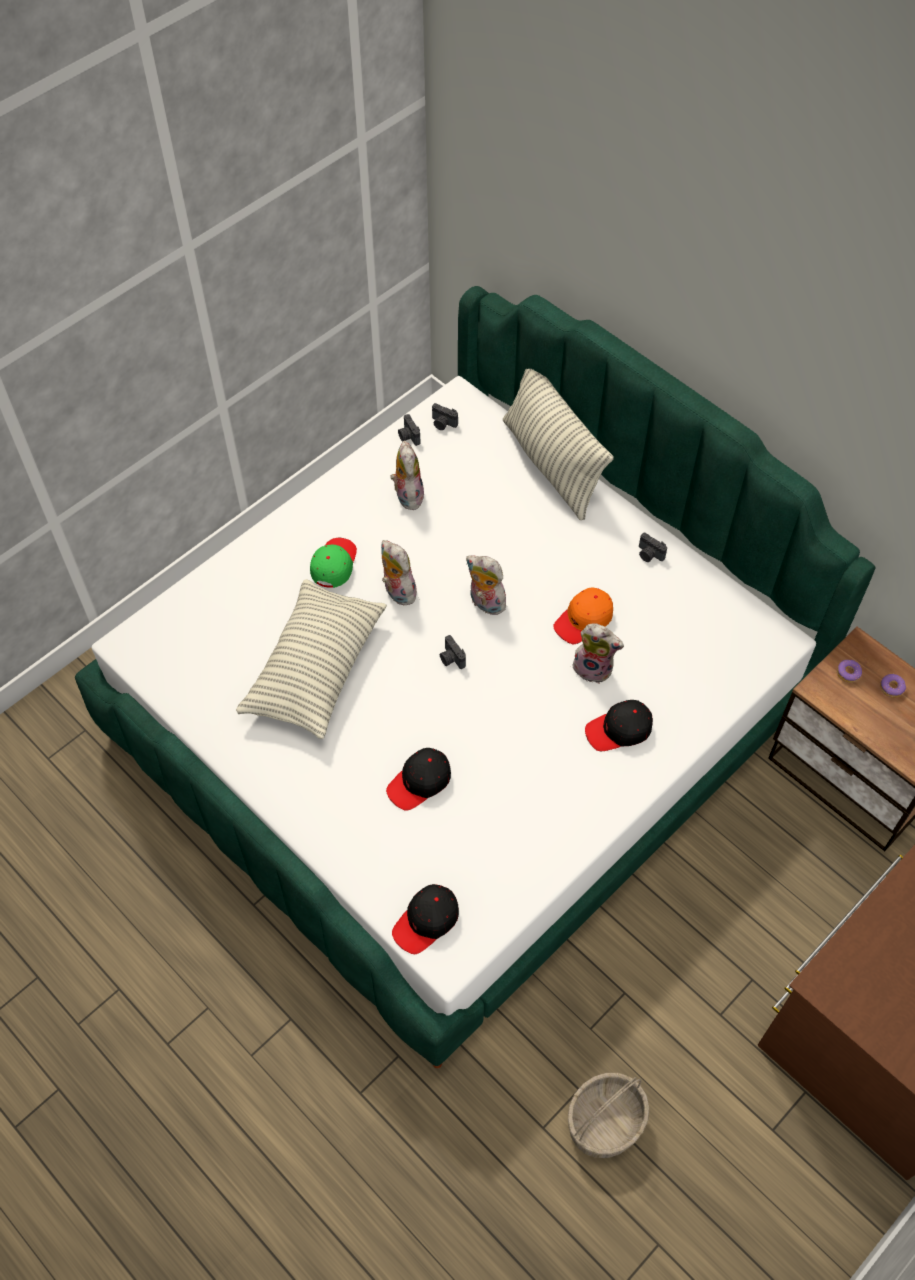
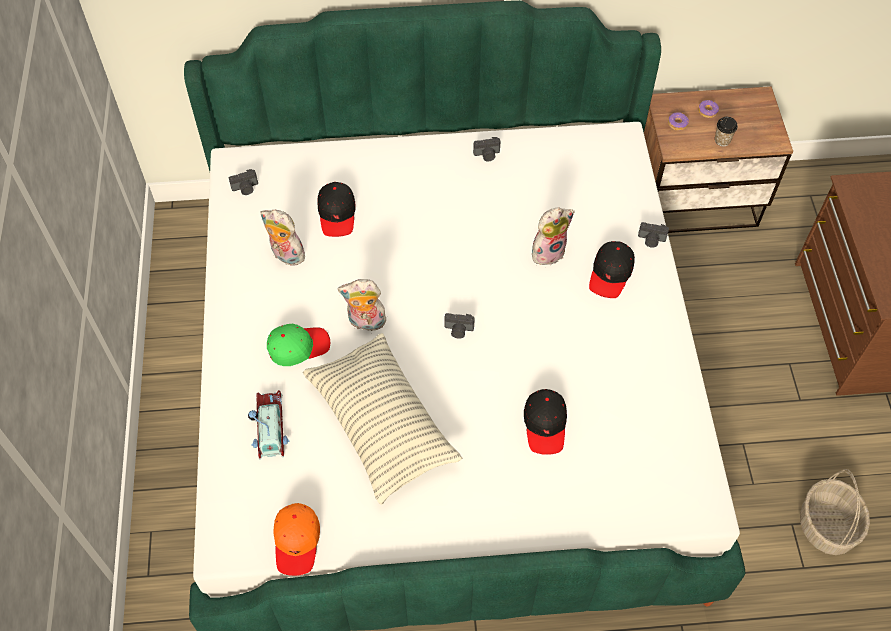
camera: 50 degrees left, 0 degrees up
(247, 599) = (269, 428): none -> toy car
(334, 564) = (298, 346): green cap -> green cap turned 105 degrees clockwise
(408, 436) = (233, 217): camera -> camera (651, 240)
(426, 921) = (665, 502): black cap -> black cap (337, 214)
(485, 603) = (431, 276): plush toy -> none
(551, 465) = (354, 153): pillow -> none
(584, 620) = (503, 229): orange cap -> orange cap (297, 541)
(869, 722) = (722, 140): none -> cup

